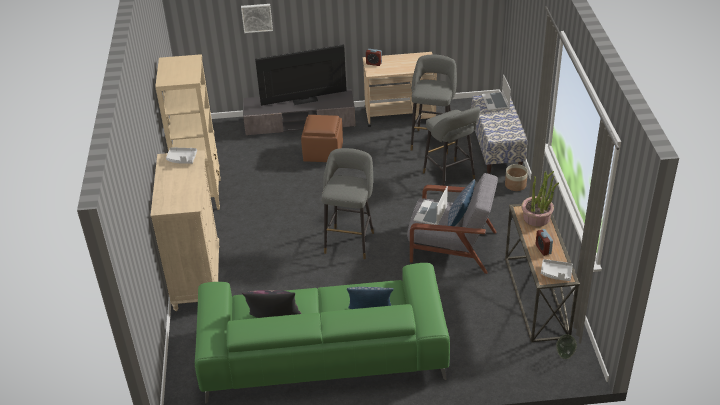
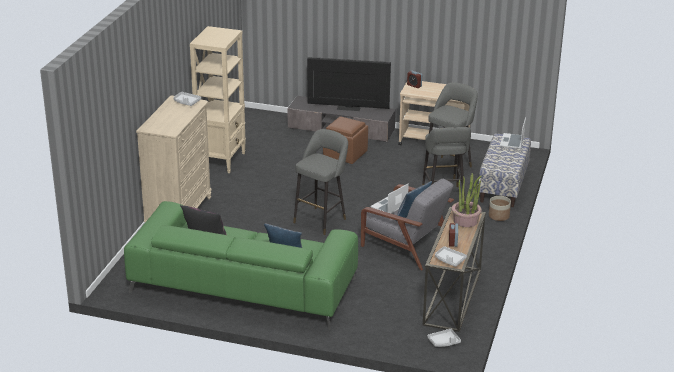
camera: 20 degrees right, 10 degrees down
(257, 17) = (318, 21): picture -> none
(564, 356) = (444, 342): vase -> grey tray

